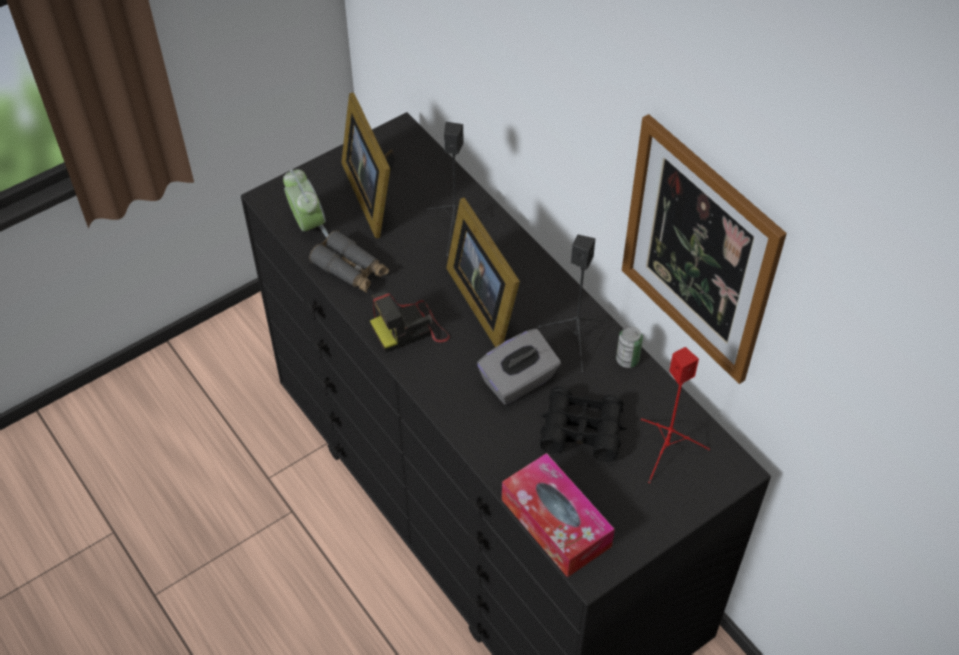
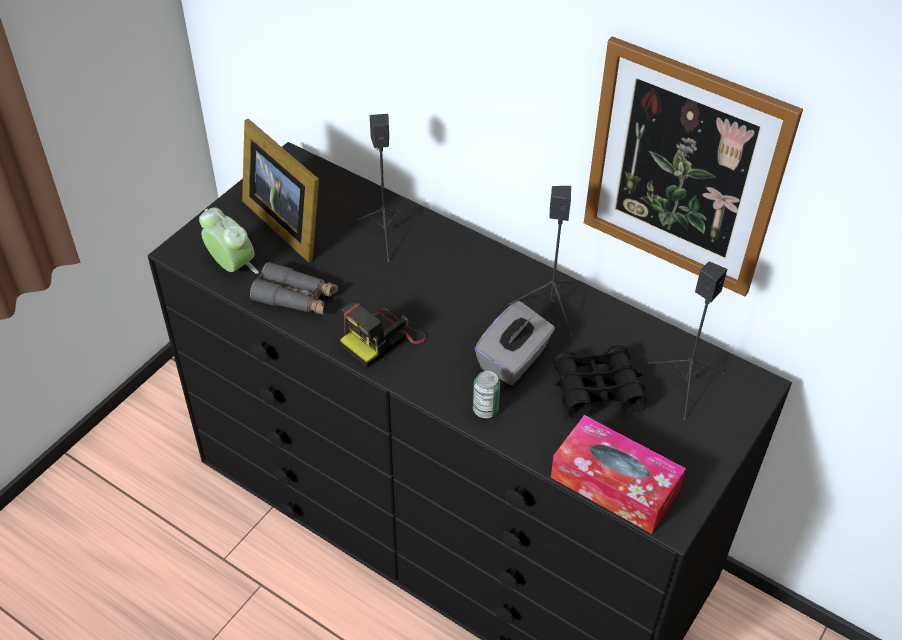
camera: 20 degrees left, 5 degrees down
(485, 299) = (445, 292): picture frame -> none
(627, 359) = (608, 312): can -> can (485, 409)
(667, 449) = (686, 384): red speaker -> black speaker

